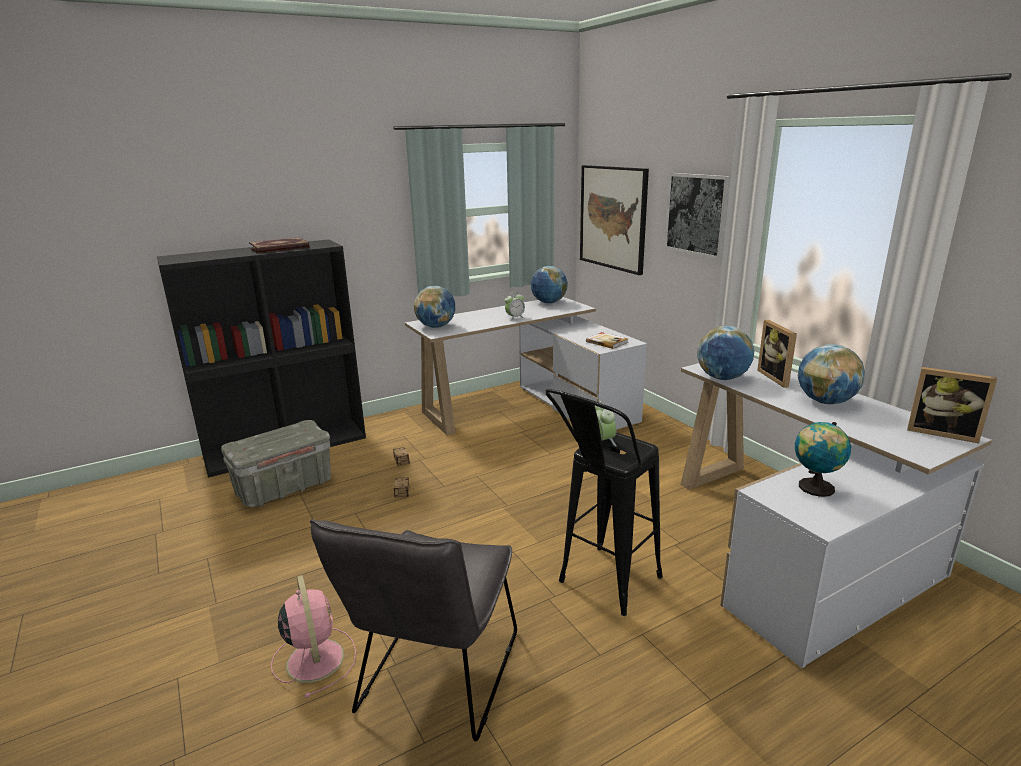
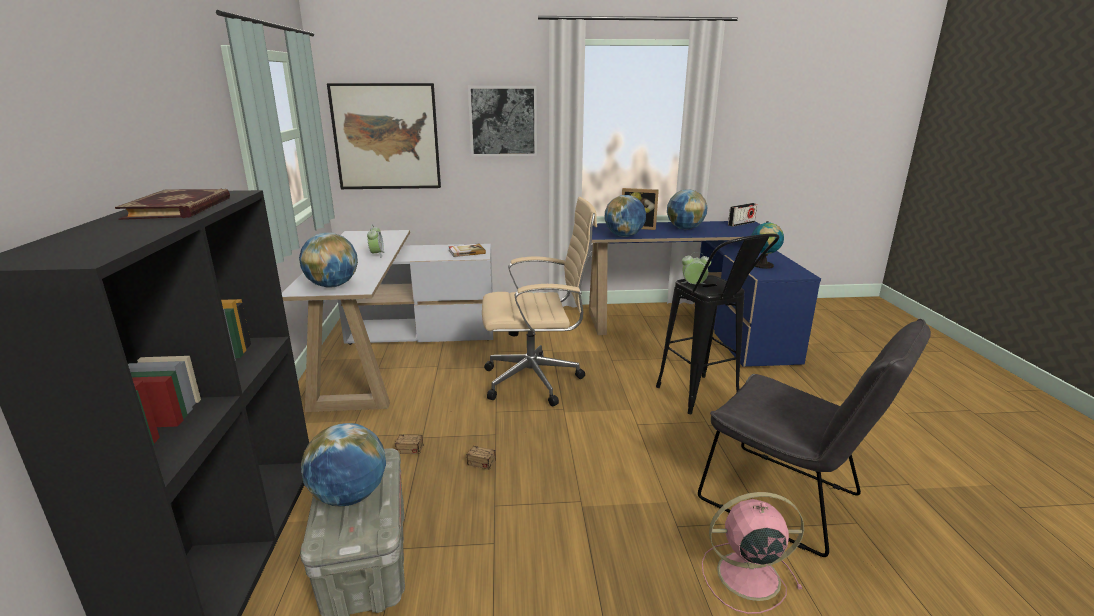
camera: 65 degrees left, 0 degrees up
(544, 479) = (537, 381): none -> beige office chair
(549, 302) = (356, 237): globe -> globe (349, 496)
(796, 545) = (692, 328): white desk -> blue desk
(942, 432) = (741, 223): picture frame -> radio

